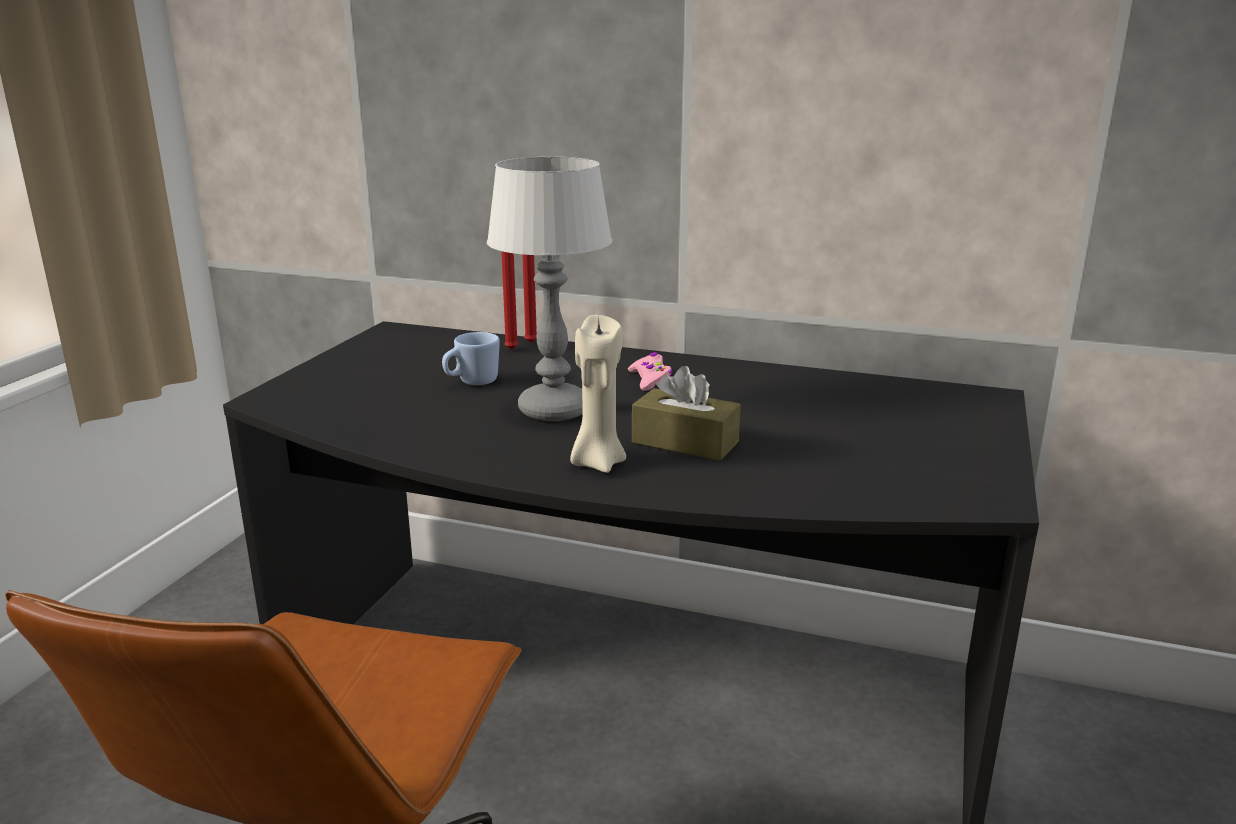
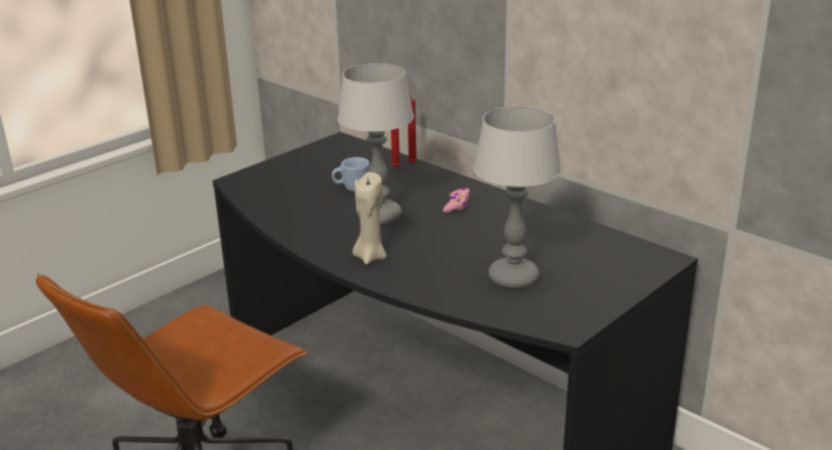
camera: 25 degrees right, 5 degrees up
(685, 442) = (431, 253): brown tissue box -> none
(835, 452) = (512, 278): none -> table lamp

